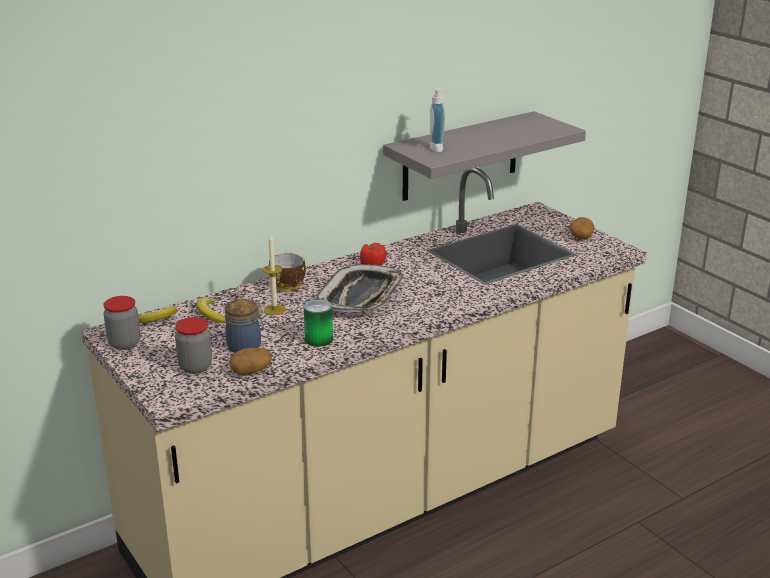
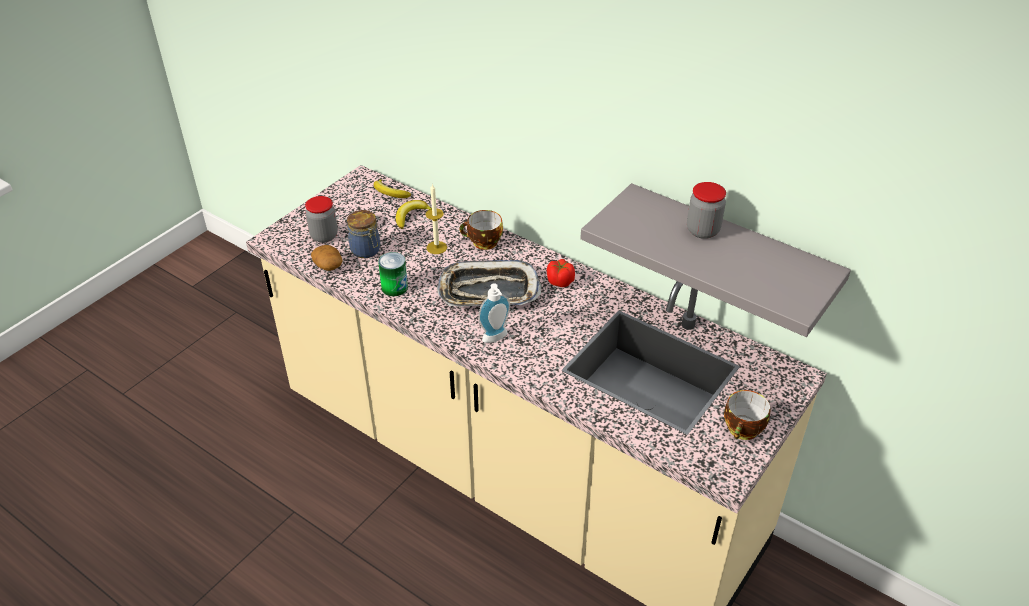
camera: 70 degrees right, 15 degrees up
(124, 343) = (347, 191): jar -> jar (702, 230)
(439, 148) = (645, 221): soap dispenser -> soap dispenser (496, 338)
(581, 236) = (743, 430): potato -> cup

